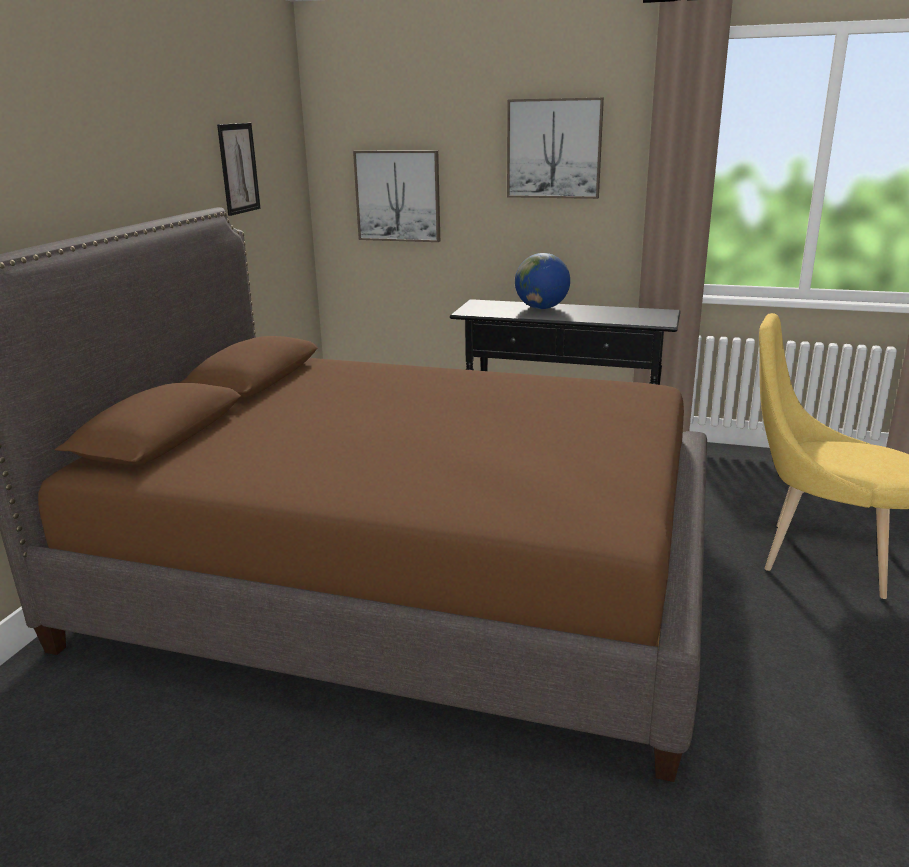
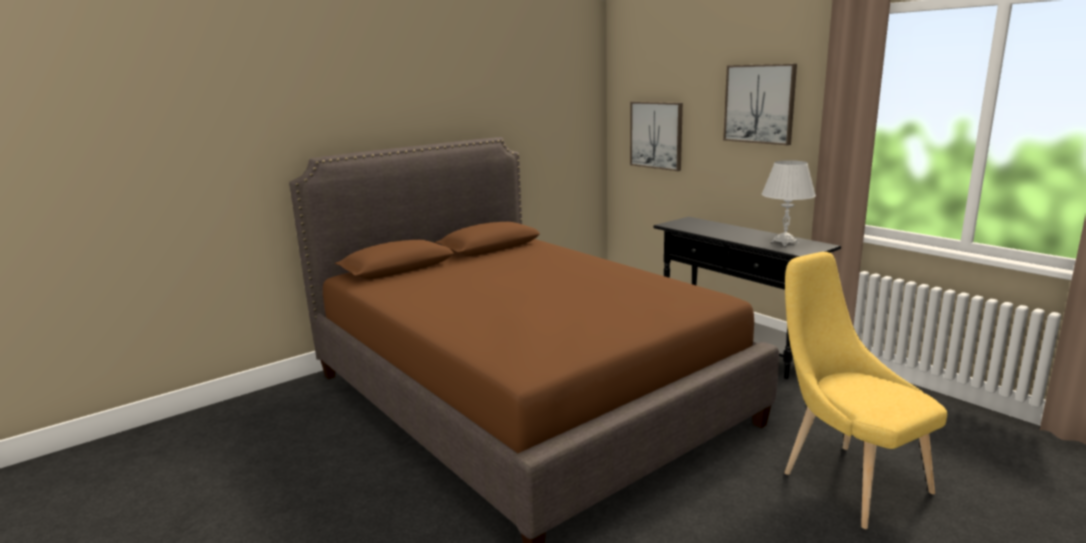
camera: 35 degrees right, 5 degrees down
(238, 168) = (533, 112): picture -> none
(541, 308) = (727, 229): globe -> none
(626, 314) = (784, 242): none -> white table lamp

